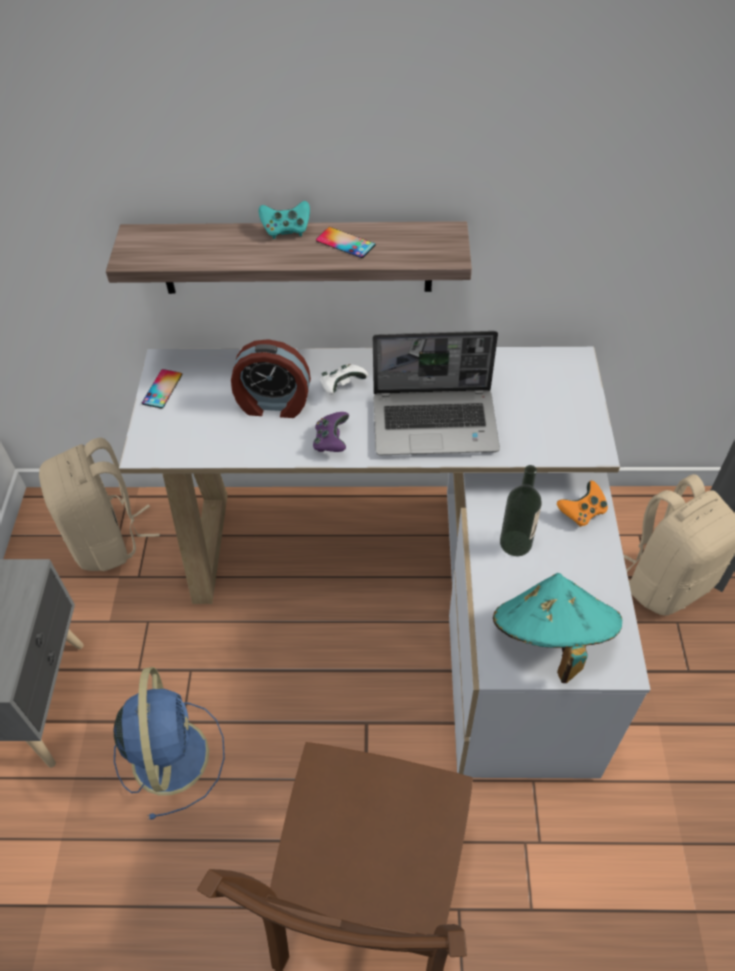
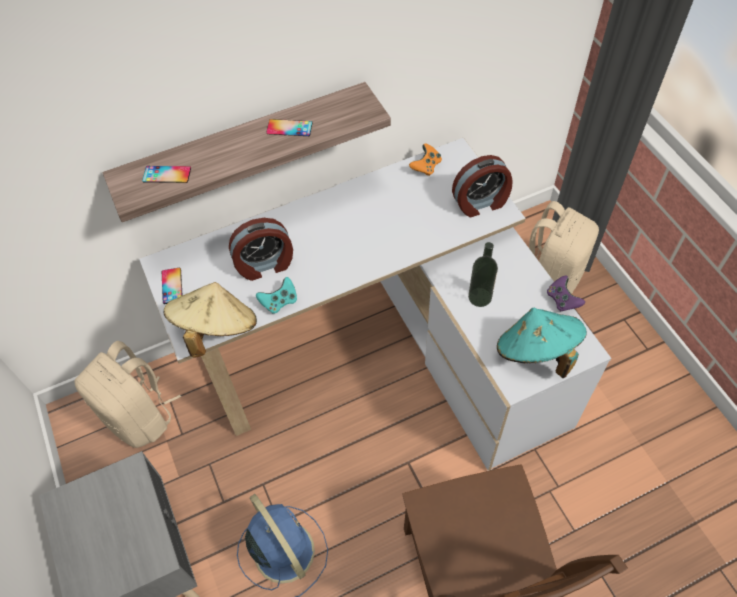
camera: 25 degrees left, 5 degrees up
(177, 452) = (215, 330): none -> beige hat
(181, 248) = (167, 174): none -> phone
(286, 230) = (238, 132): turquoise game controller -> turquoise game controller (279, 302)
(331, 441) = (324, 276): purple game controller -> purple game controller (562, 300)
(342, 386) = (307, 232): white game controller -> none
(436, 423) = (389, 234): laptop -> none
(571, 428) = (481, 203): none -> alarm clock
(582, 512) = (510, 258): orange game controller -> orange game controller (426, 167)

